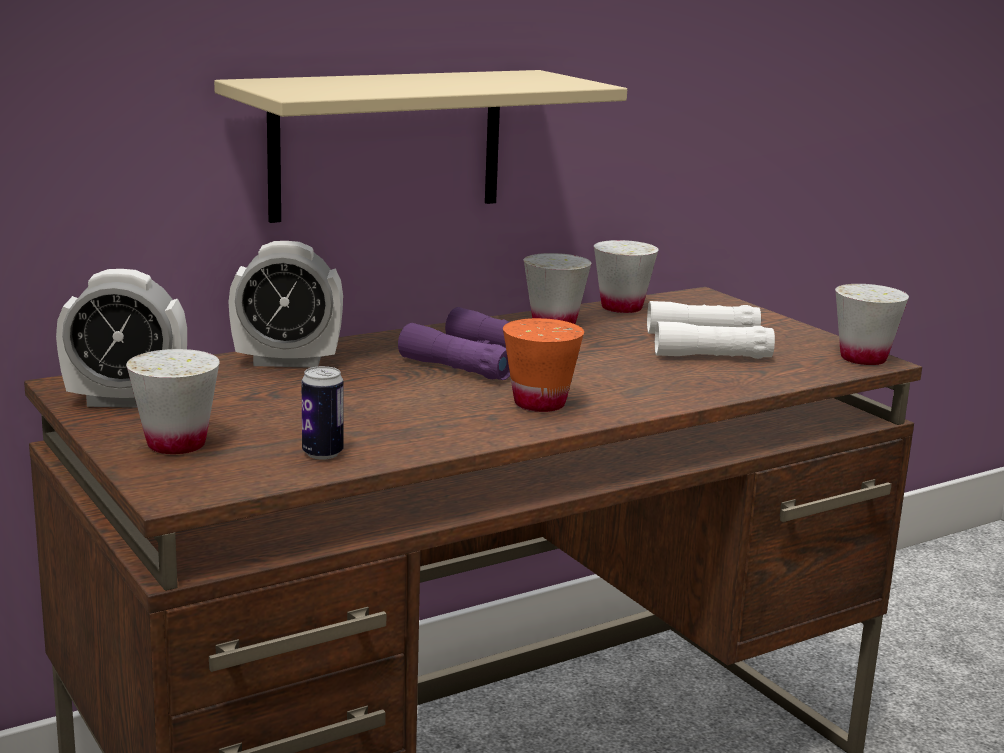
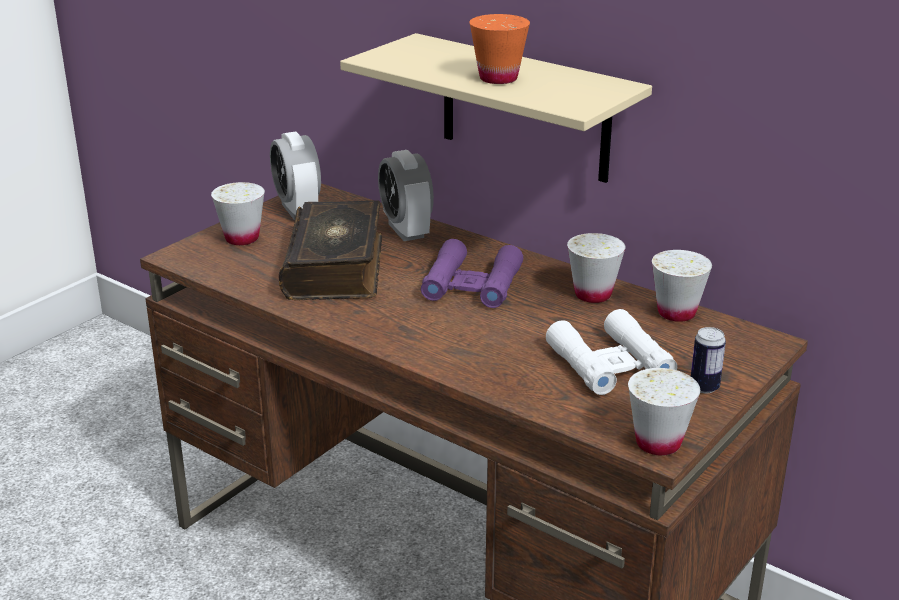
camera: 70 degrees right, 10 degrees up
(322, 453) = (255, 277): can -> can (704, 387)
(349, 408) = (336, 267): none -> book
(539, 403) = (398, 321): orange cup -> orange cup (498, 78)

